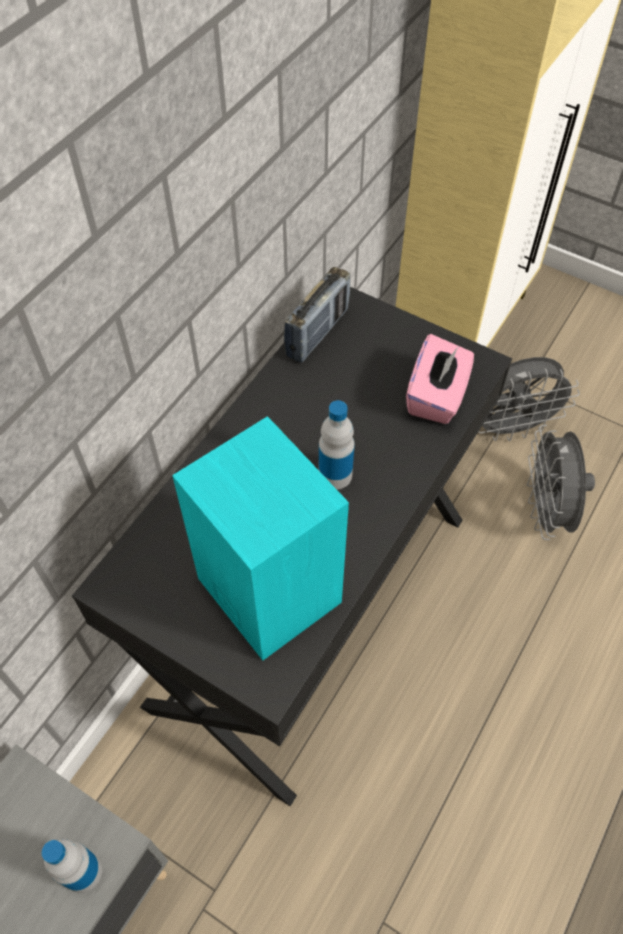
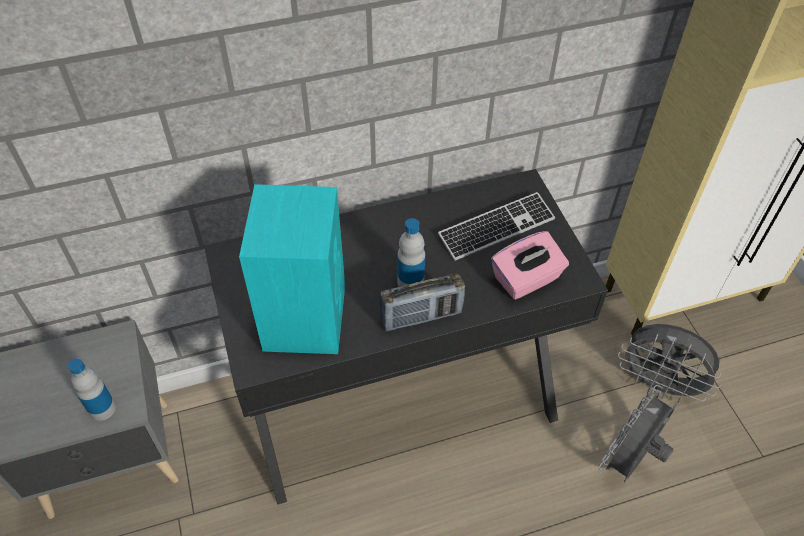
camera: 40 degrees right, 5 degrees down
(317, 333) = (488, 193): radio -> radio (421, 317)
(360, 364) = (496, 228): none -> keyboard

